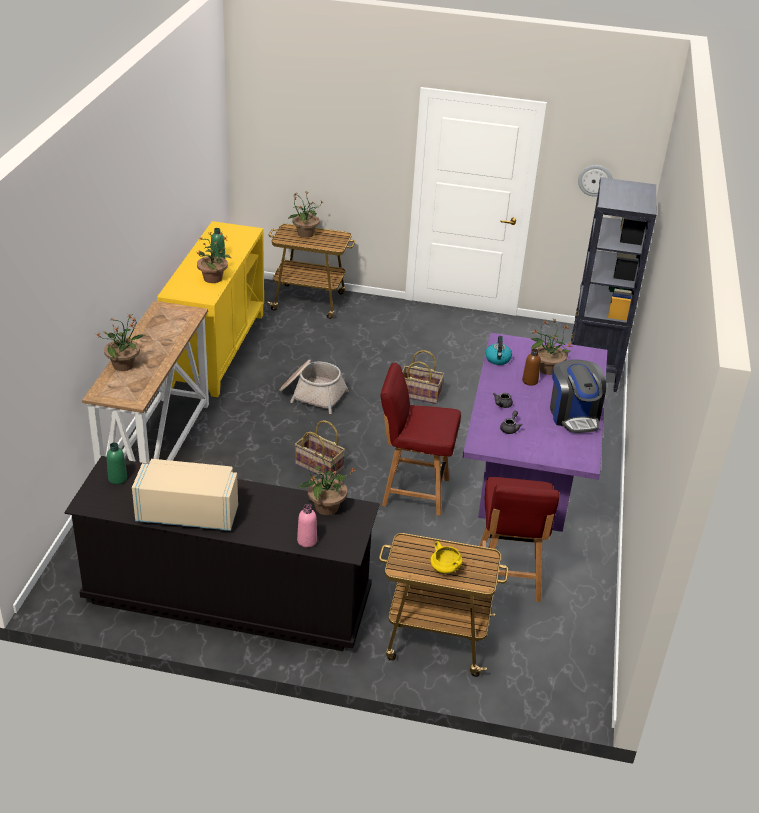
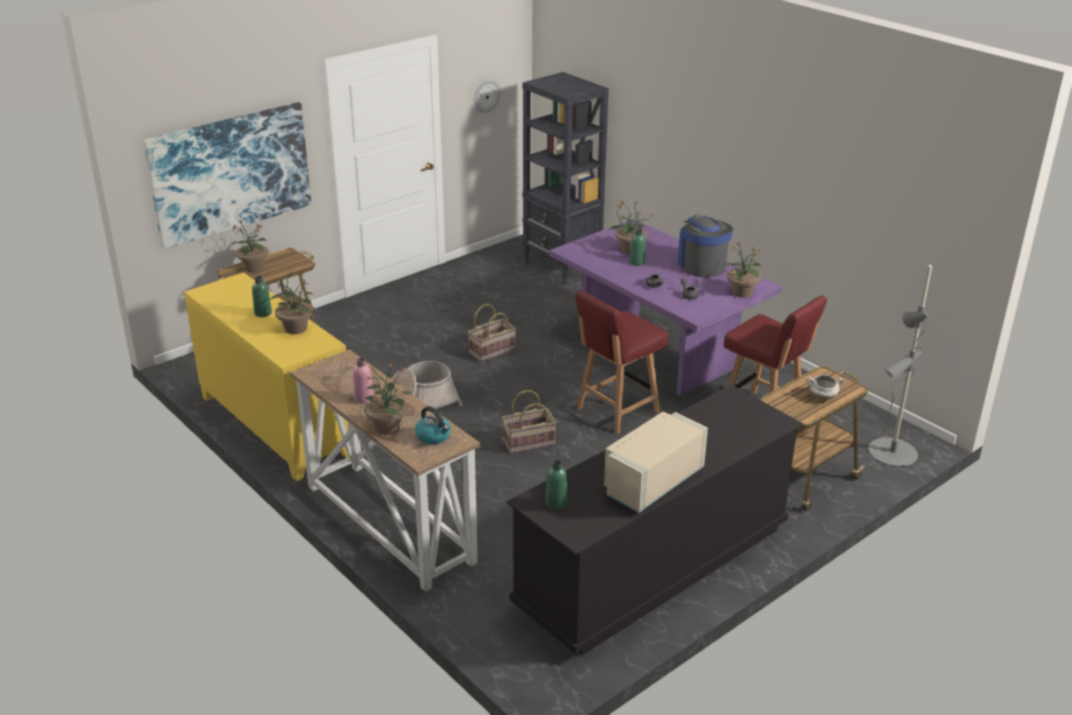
camera: 50 degrees left, 5 degrees down
(307, 541) = (749, 436): pink bottle -> pink bottle (364, 398)
(316, 152) = (230, 173): none -> picture
(326, 507) = (713, 410): potted plant -> potted plant (742, 293)
(444, 569) = (822, 397): yellow cooking pot -> white cooking pot
(498, 359) = (591, 262): kettle -> kettle (434, 436)
(530, 381) = (637, 262): brown bottle -> green bottle
(550, 677) = (885, 446): none -> grey floor lamp
(574, 415) = (701, 265): coffee machine -> coffee machine turned 135 degrees counterclockwise

